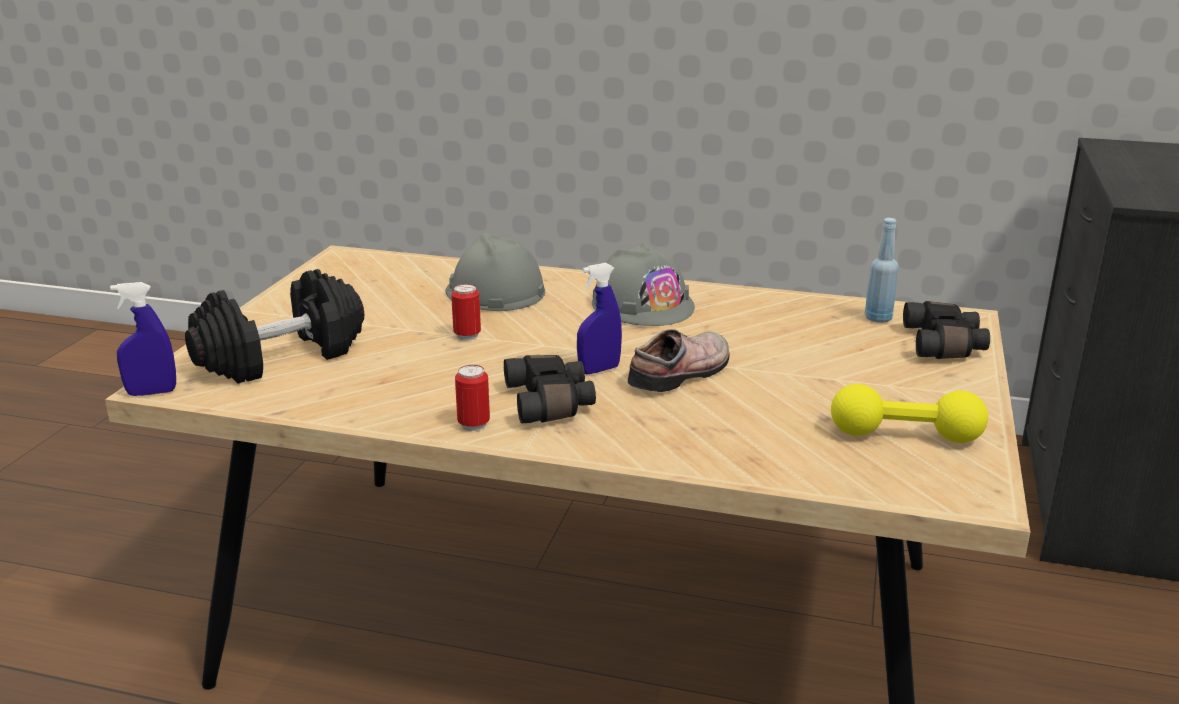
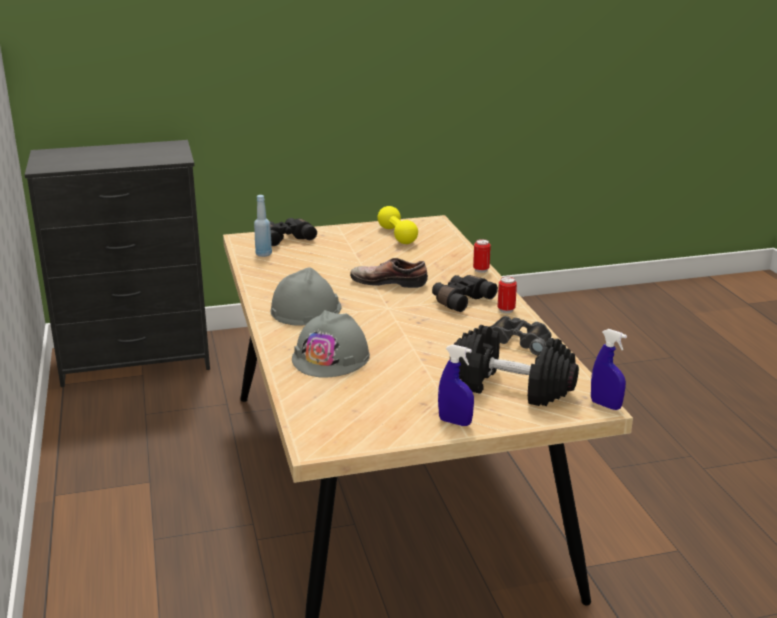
camera: 120 degrees left, 0 degrees up
(373, 400) = (518, 340): none -> black binoculars
(467, 335) = (410, 344): can -> can (481, 270)
(599, 370) = (410, 299): blue spray bottle -> blue spray bottle (455, 422)

